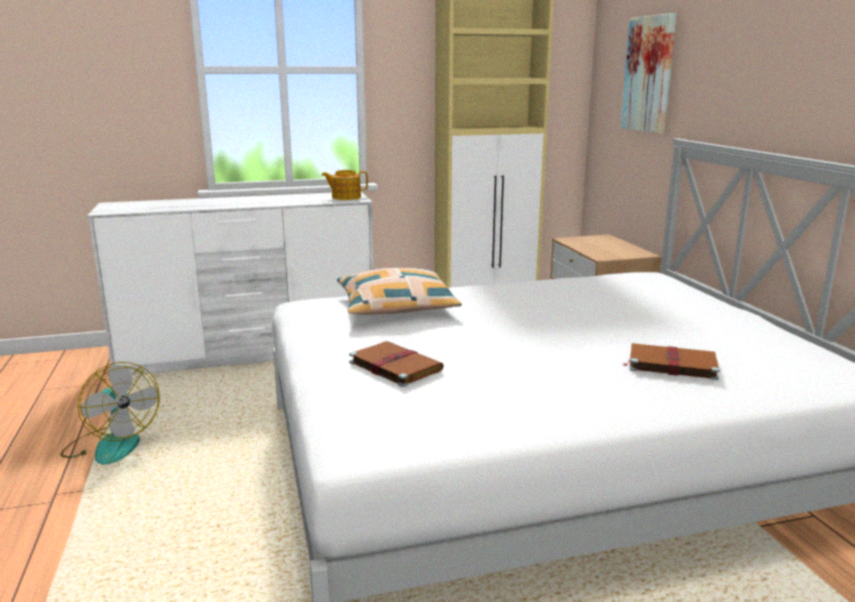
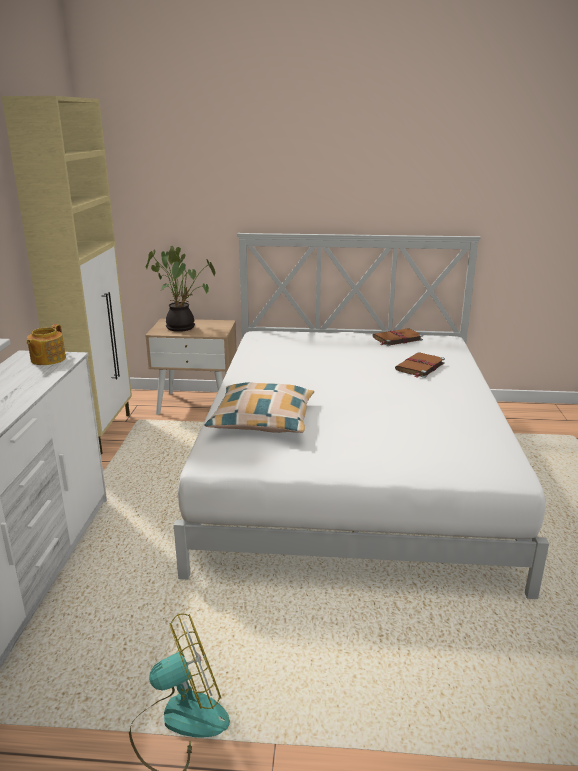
camera: 70 degrees left, 5 degrees up
(394, 366) = (387, 440): brown book -> brown book (396, 339)
(597, 244) = (182, 327): none -> potted plant
(649, 74) = (181, 185): picture -> none

